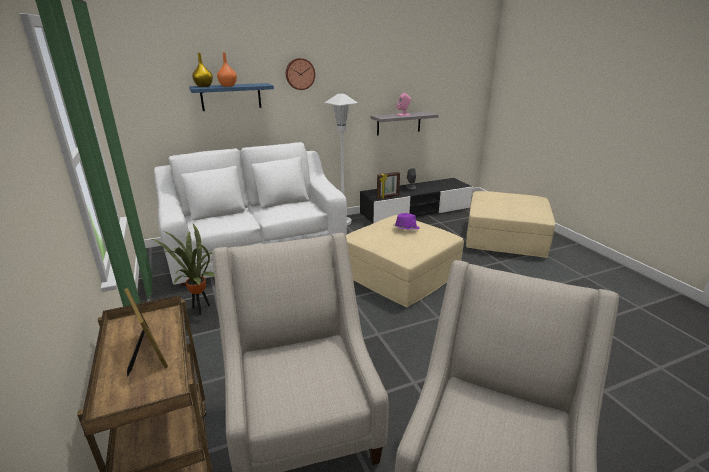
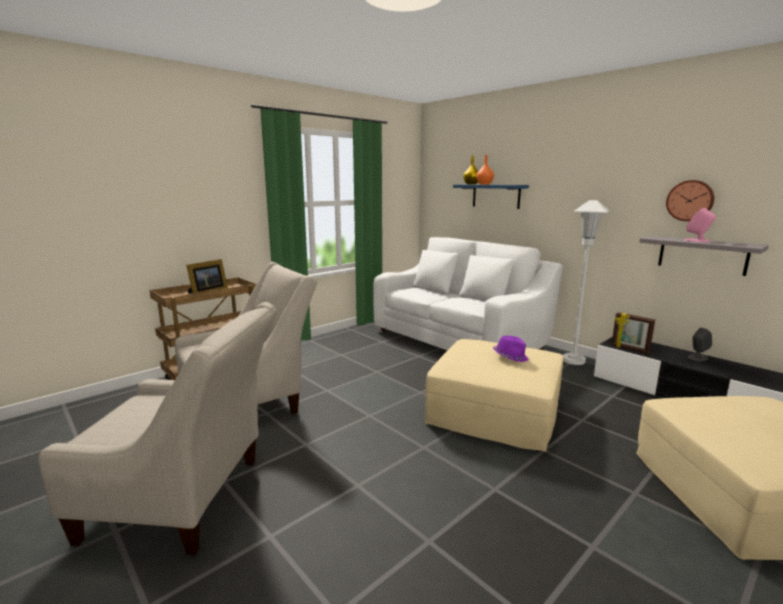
camera: 70 degrees right, 10 degrees down
(200, 310) = (357, 343): potted plant -> none
(300, 74) = (563, 177): wall clock -> wall clock (690, 200)

